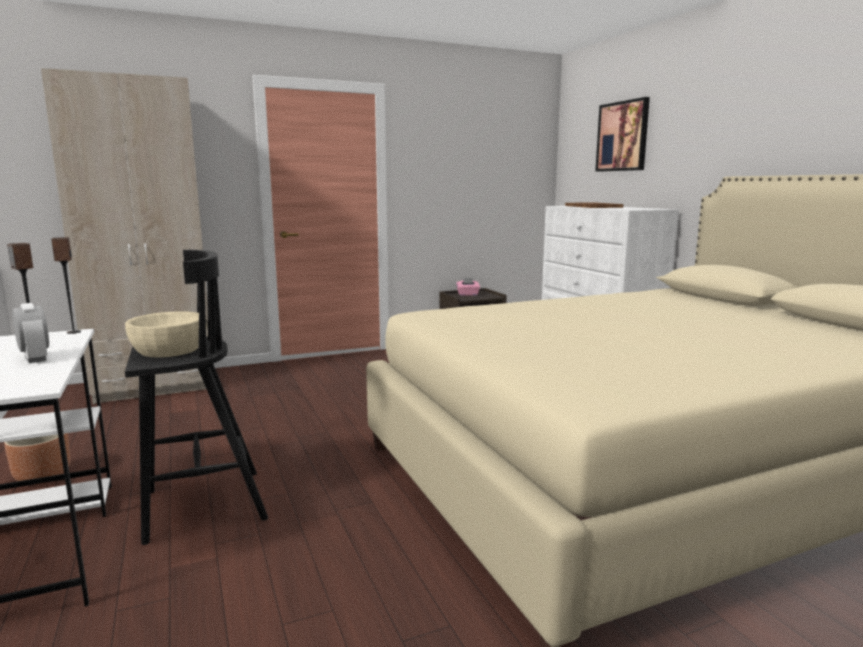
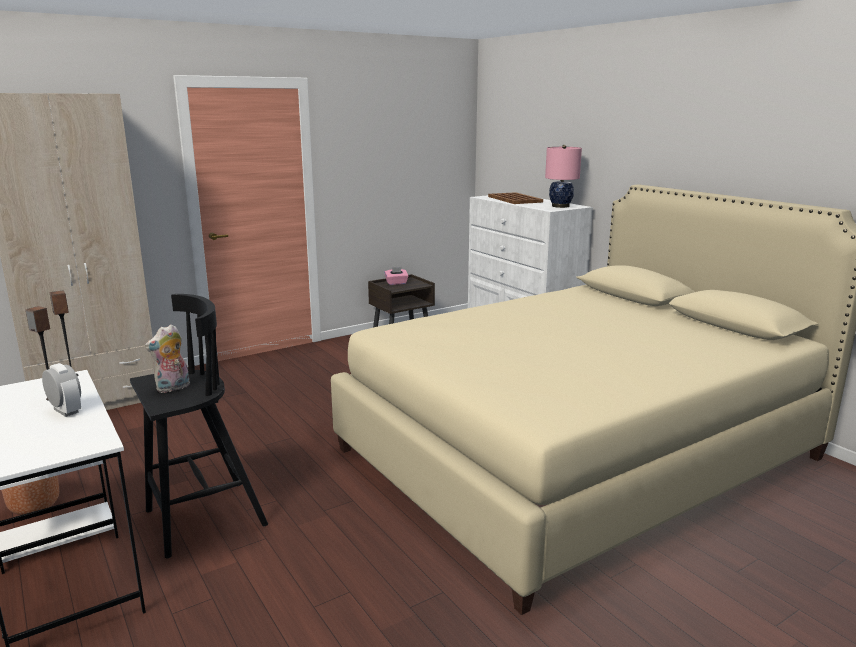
camera: 10 degrees left, 5 degrees up
(169, 349) = (173, 388): beige bowl -> plush toy
(622, 136) = (540, 131): picture -> none
(641, 208) = (560, 206): none -> pink table lamp

